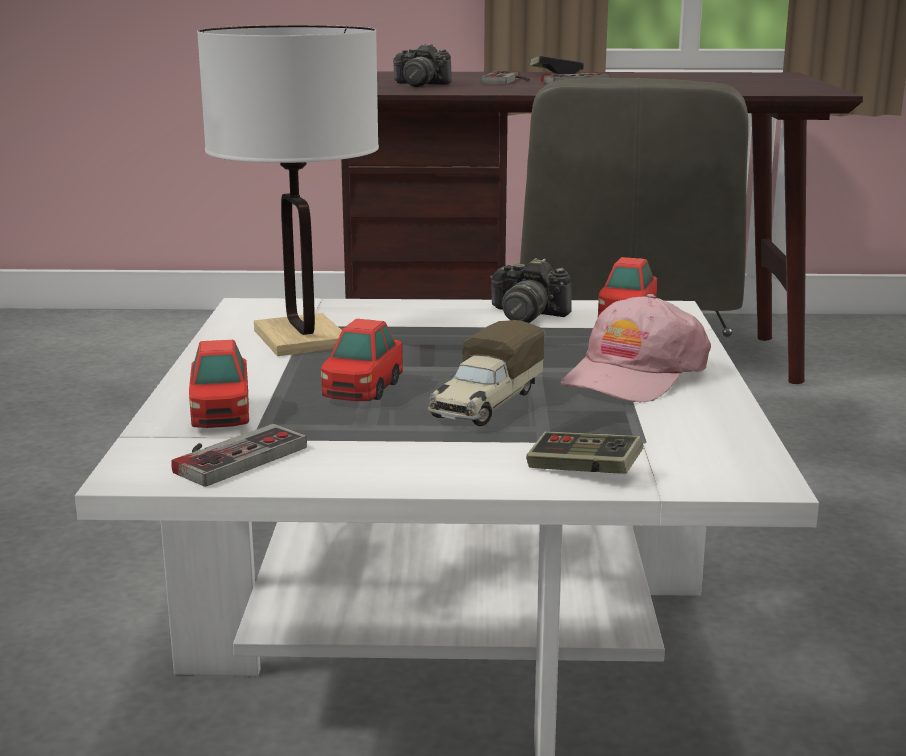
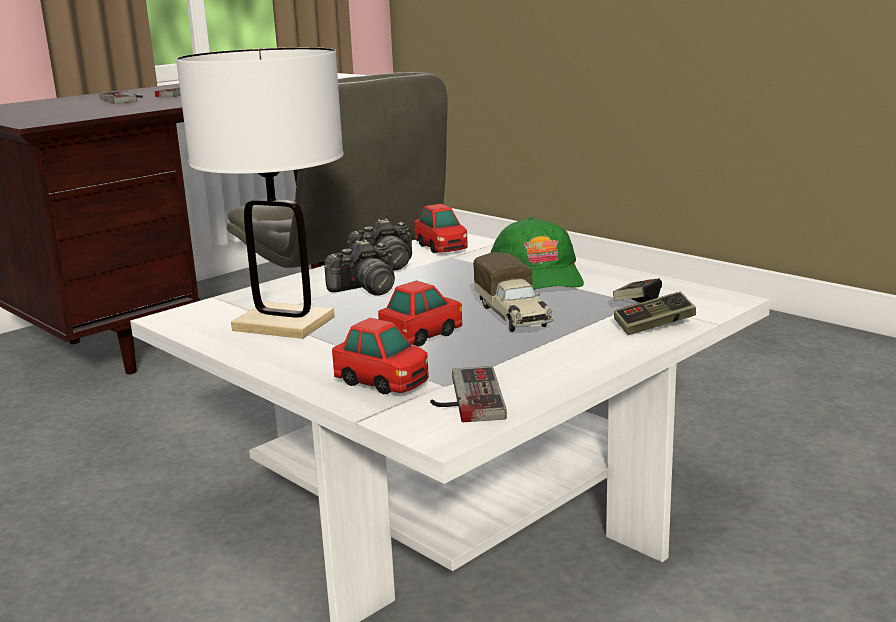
camera: 45 degrees left, 0 degrees up
(362, 390) = (422, 335): toy car -> toy car turned 105 degrees counterclockwise
(420, 84) = (67, 111): camera -> camera (366, 289)
(556, 74) = (135, 90): game controller -> game controller (637, 302)
(633, 375) = (538, 275): pink cap -> green cap

